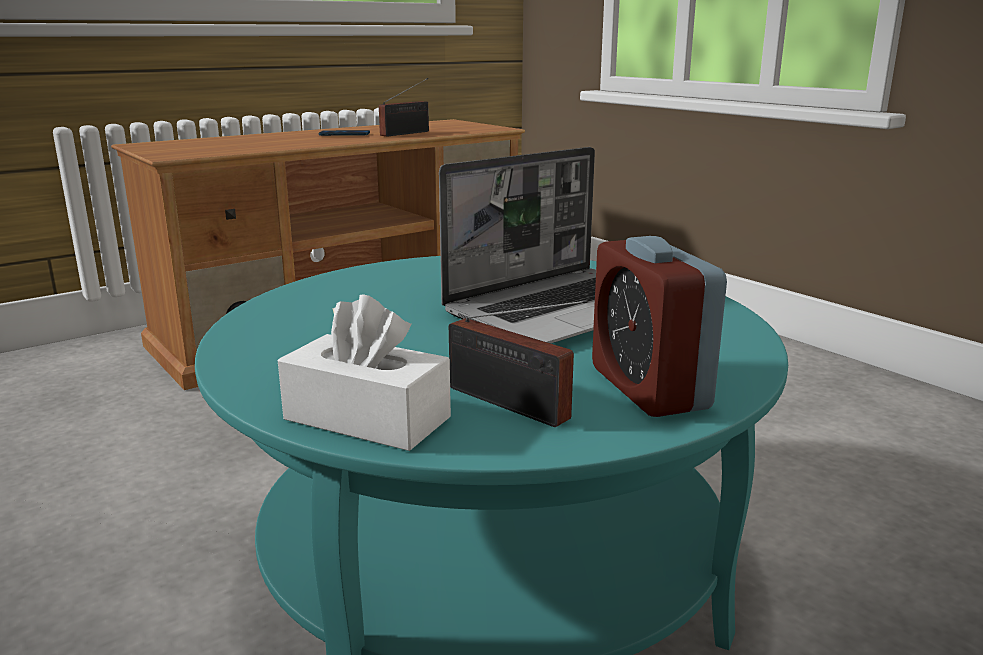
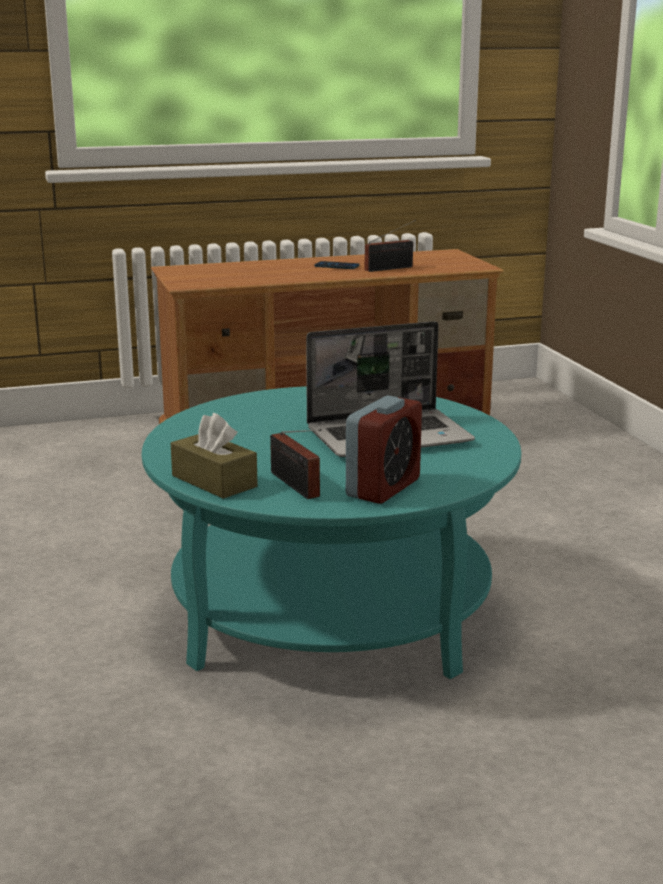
camera: 20 degrees right, 0 degrees up
(367, 418) = (214, 481): white tissue box -> brown tissue box
(648, 388) = (383, 488): alarm clock -> alarm clock turned 150 degrees counterclockwise

